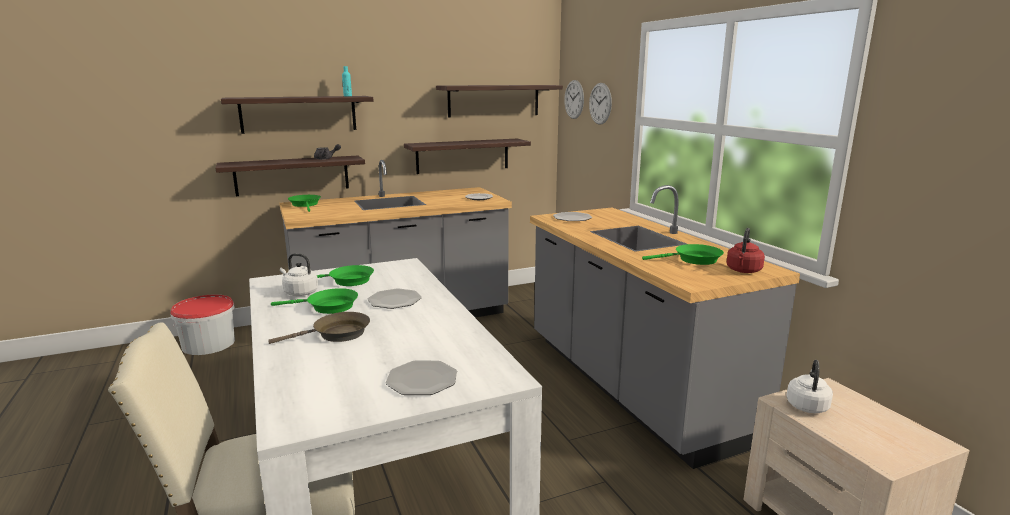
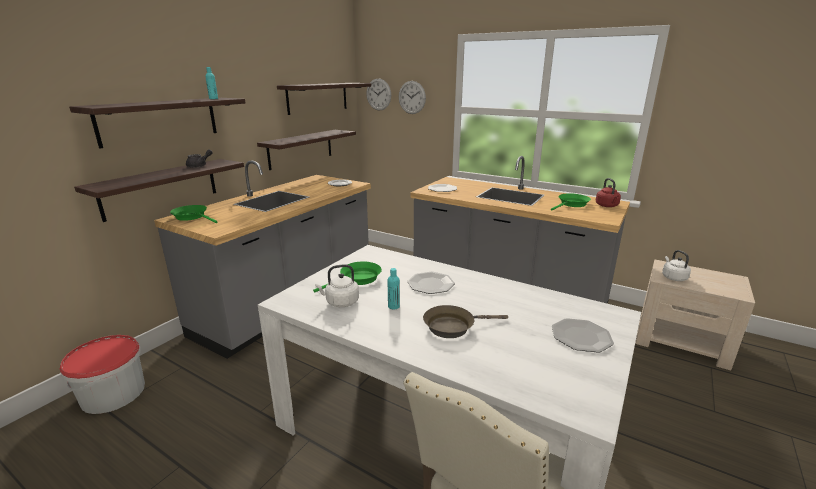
camera: 35 degrees left, 5 degrees up
(328, 307) = (393, 306): green frying pan -> turquoise bottle
(337, 334) = (453, 326): brown frying pan -> brown frying pan turned 135 degrees counterclockwise

